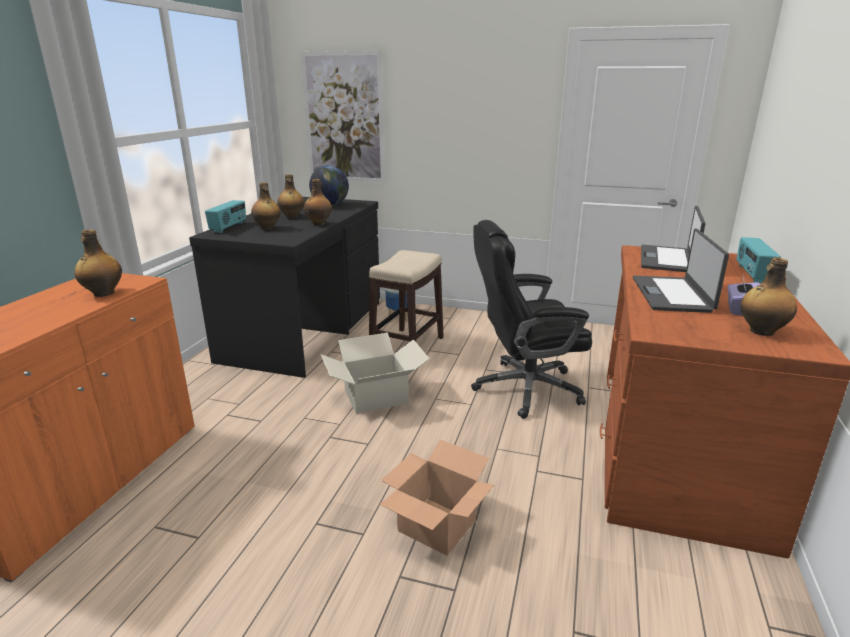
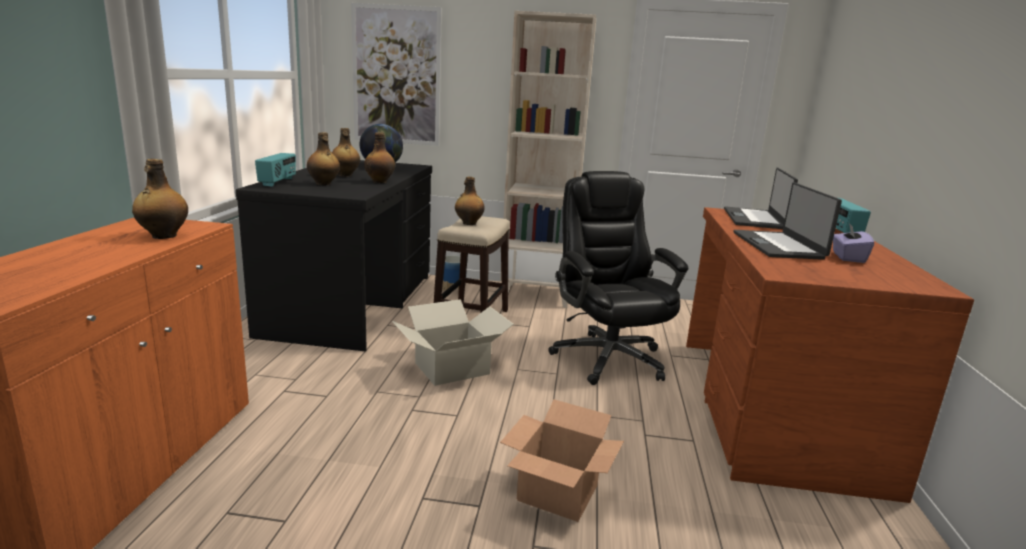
camera: 10 degrees left, 5 degrees down
(476, 321) = (537, 295): none -> beige bookcase
(525, 388) = (608, 357): black office chair -> black office chair turned 90 degrees clockwise
(761, 331) = (877, 273): bottle -> bottle (469, 223)

